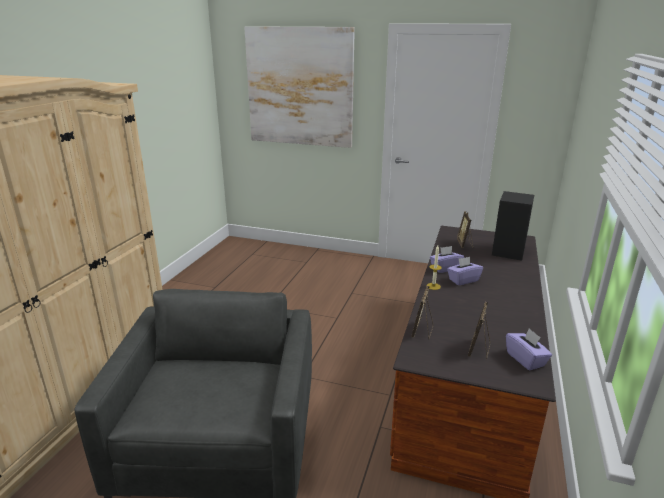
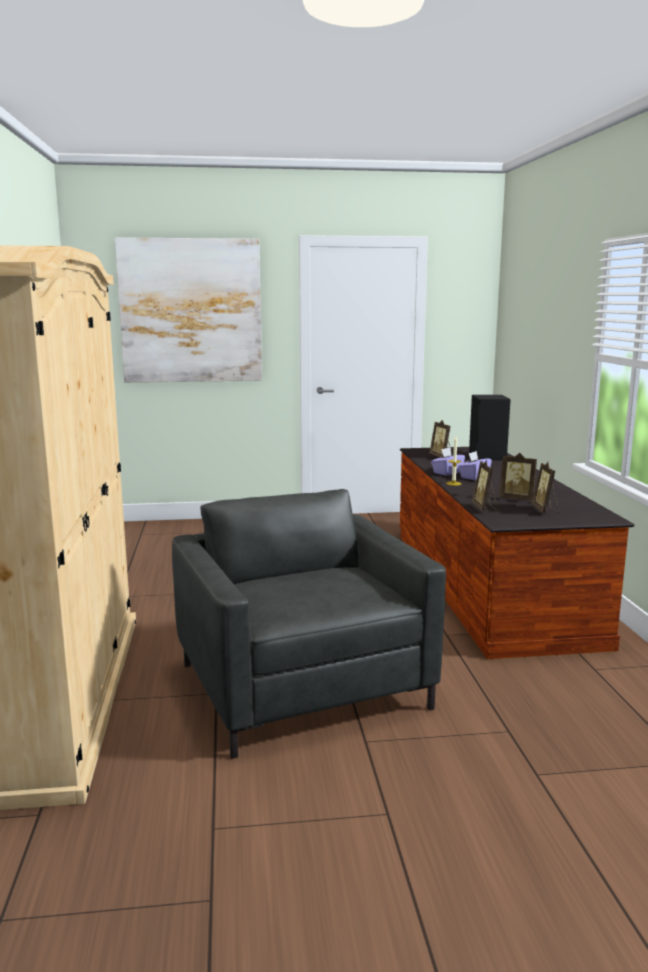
camera: 25 degrees left, 10 degrees down
(469, 324) = (517, 498): none -> picture frame
(526, 359) = (587, 509): purple tissue box -> none

